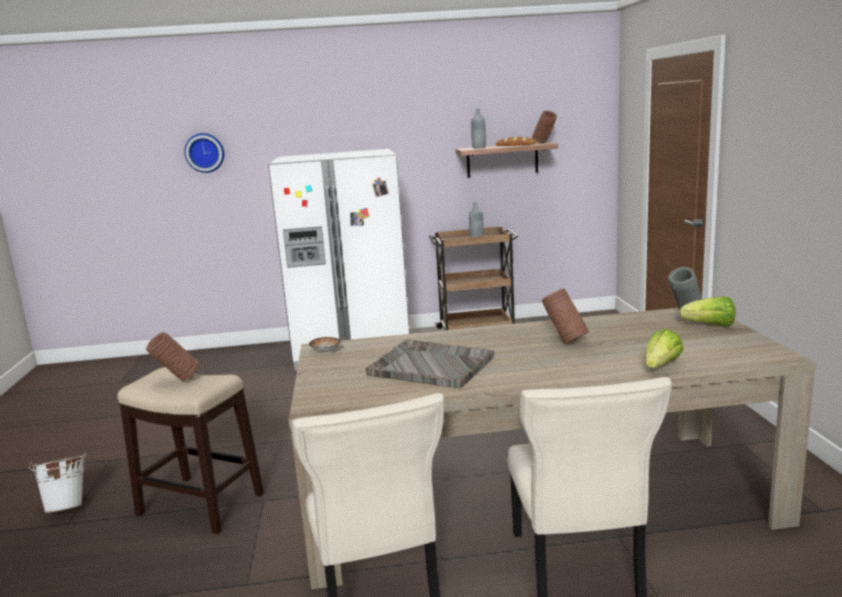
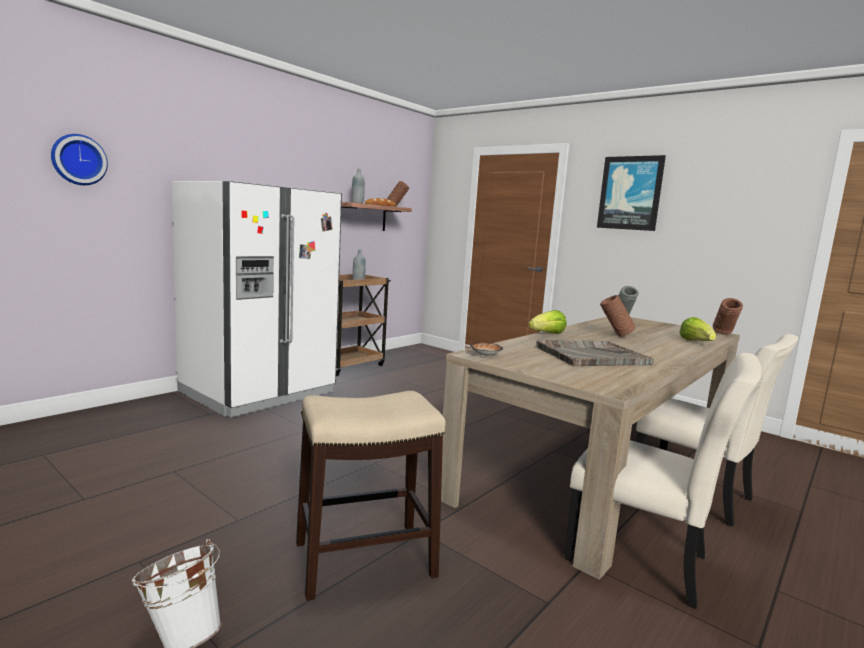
camera: 45 degrees left, 5 degrees down
(177, 381) = (362, 405): brown vase -> brown vase (724, 334)
(710, 325) = (650, 323): lettuce -> lettuce (547, 334)
(781, 110) = (630, 193): none -> picture

